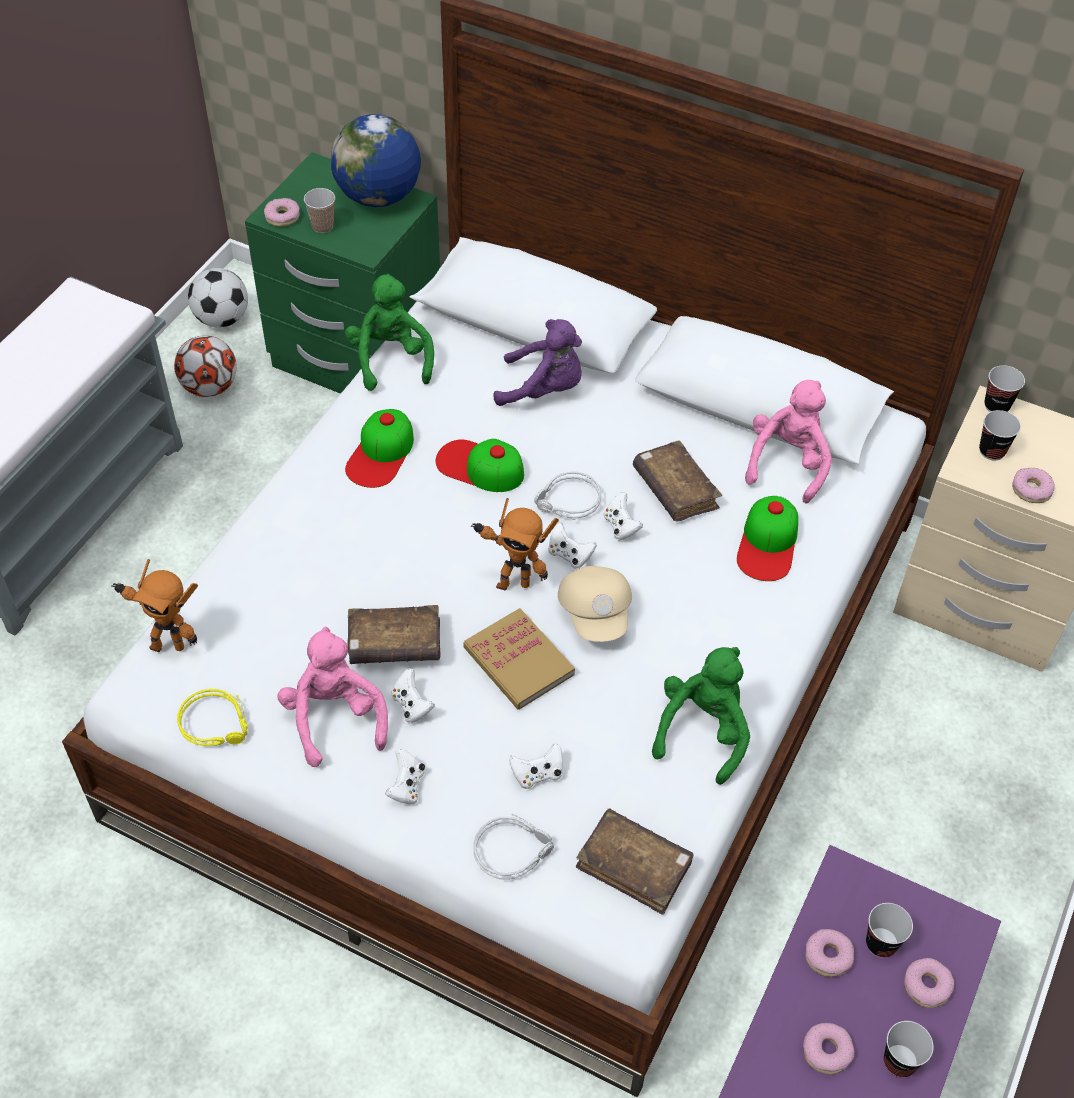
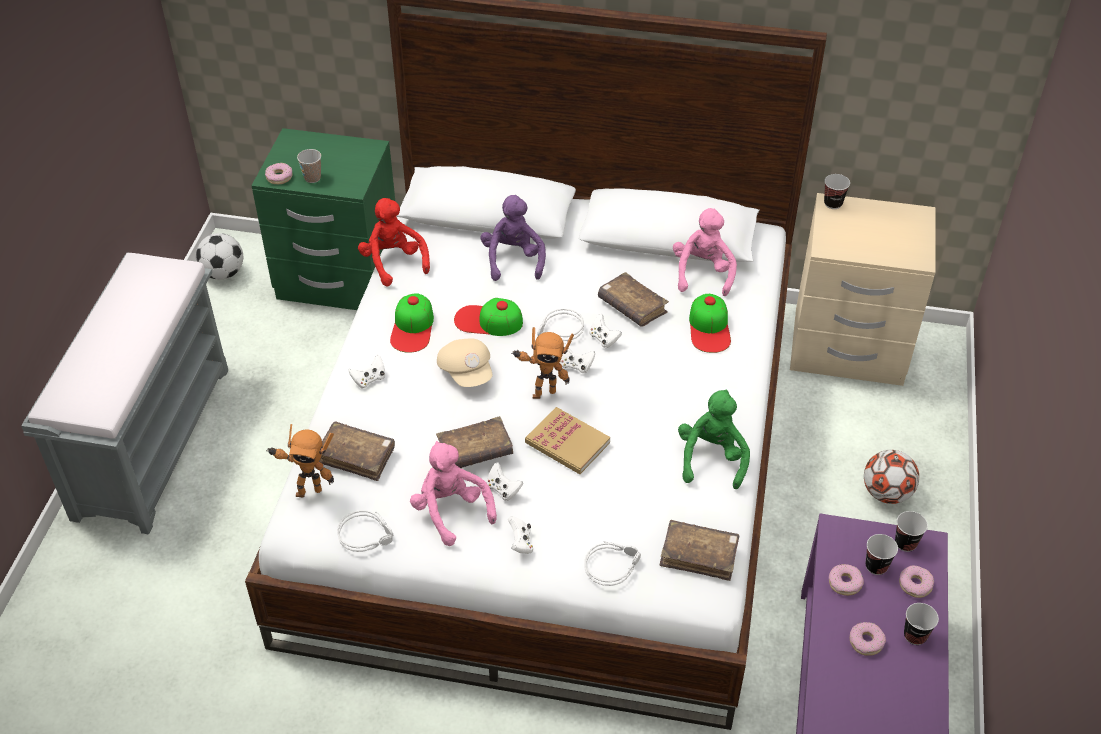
camera: 15 degrees left, 5 degrees down
(210, 387) = (233, 324): football -> football (886, 493)
(217, 723) = (367, 534): yellow headphones -> grey headphones
(243, 613) = (356, 456): none -> brown book
(378, 197) = (346, 150): globe -> none
(391, 359) = (393, 262): green plush toy -> red plush toy
(537, 774) = (609, 513): white game controller -> white game controller (369, 379)
(544, 389) = (513, 259): purple plush toy -> purple plush toy turned 90 degrees counterclockwise
(596, 613) = (609, 399): beige cap -> beige cap (467, 372)
(992, 451) = (840, 233): cup -> cup (905, 543)
(1031, 490) = (875, 252): donut -> none

